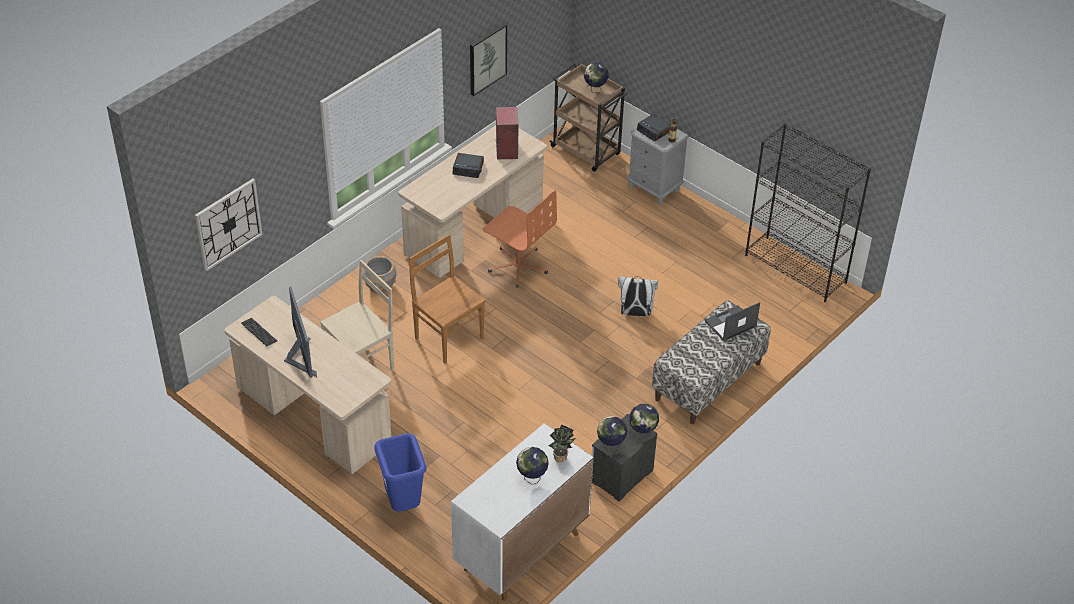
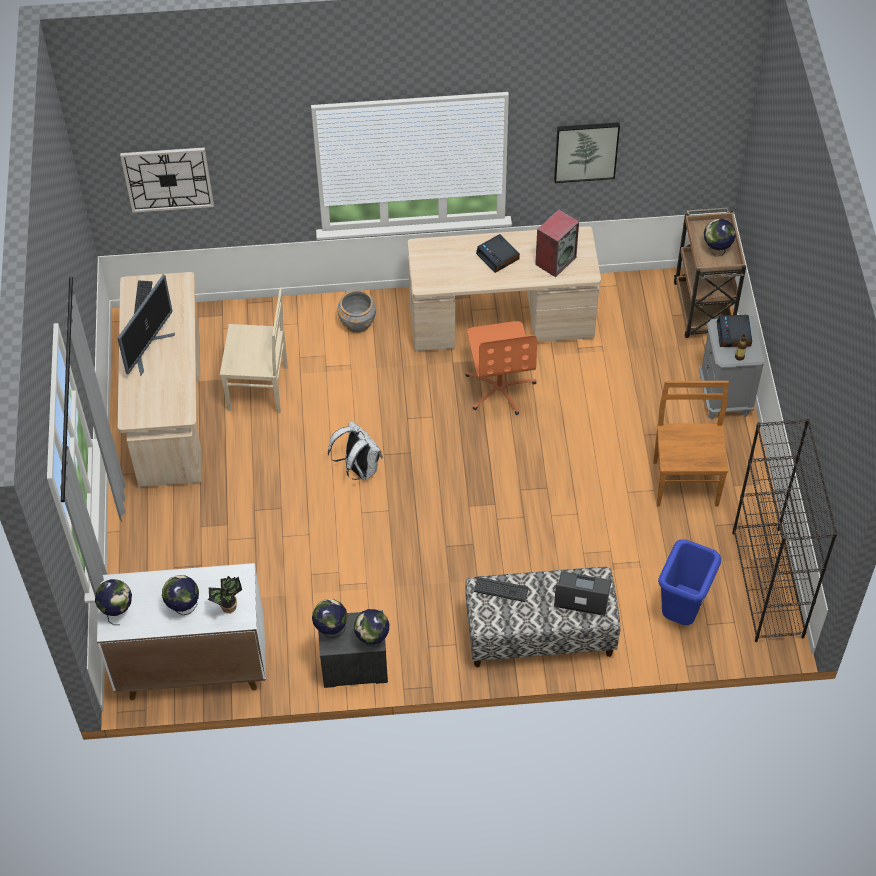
camera: 45 degrees right, 10 degrees up
(403, 505) = (149, 547): blue trash can -> blue trash can (681, 613)
(448, 337) = (359, 415): brown chair -> brown chair (685, 481)
(491, 511) = (117, 611): none -> globe
(635, 313) = (552, 515): white backpack -> white backpack (358, 469)
(683, 353) = (501, 589): none -> keyboard

